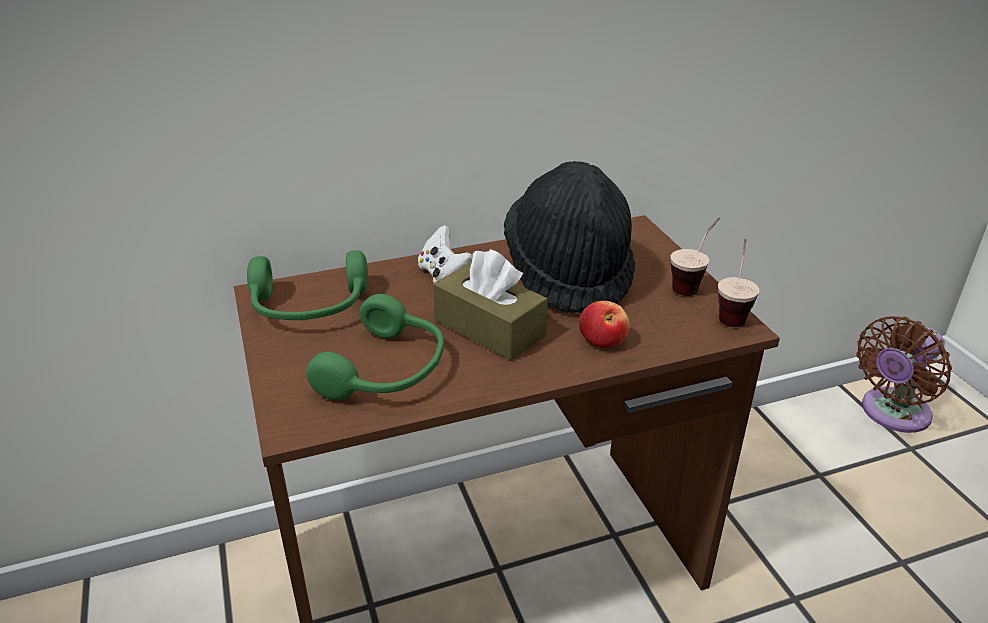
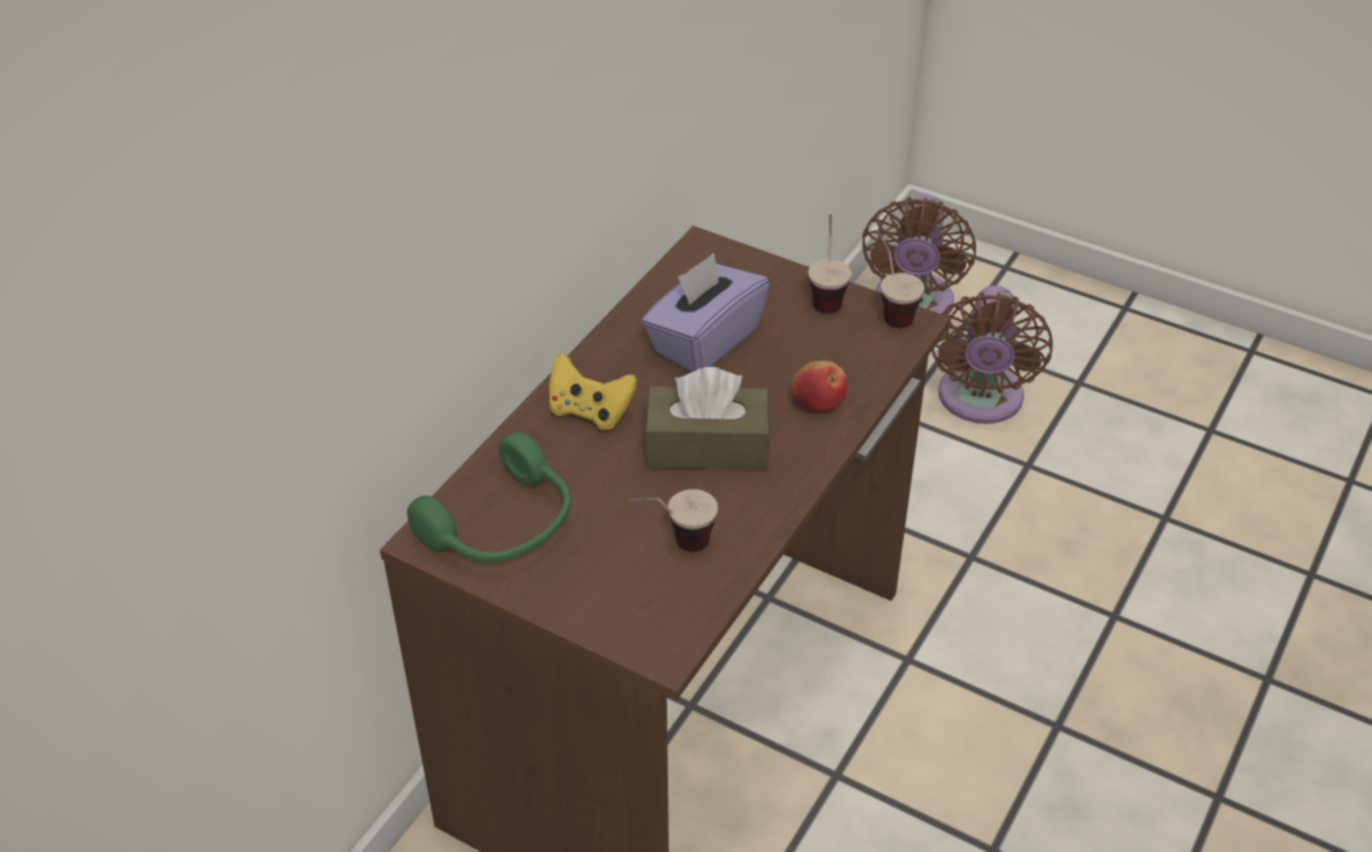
camera: 40 degrees left, 10 degrees up
(387, 370) = (673, 545): green headphones -> cup
(444, 276) = (590, 411): white game controller -> yellow game controller
(569, 273) = (704, 341): black hat -> purple tissue box
(895, 498) = (979, 401): none -> brown fan

